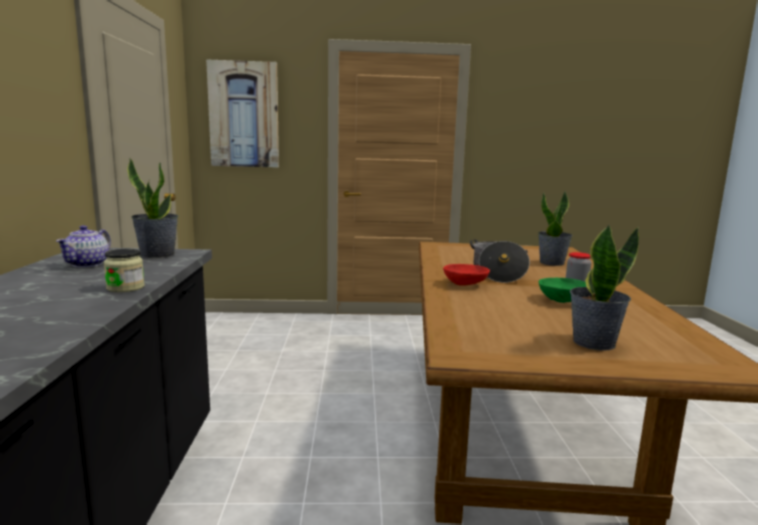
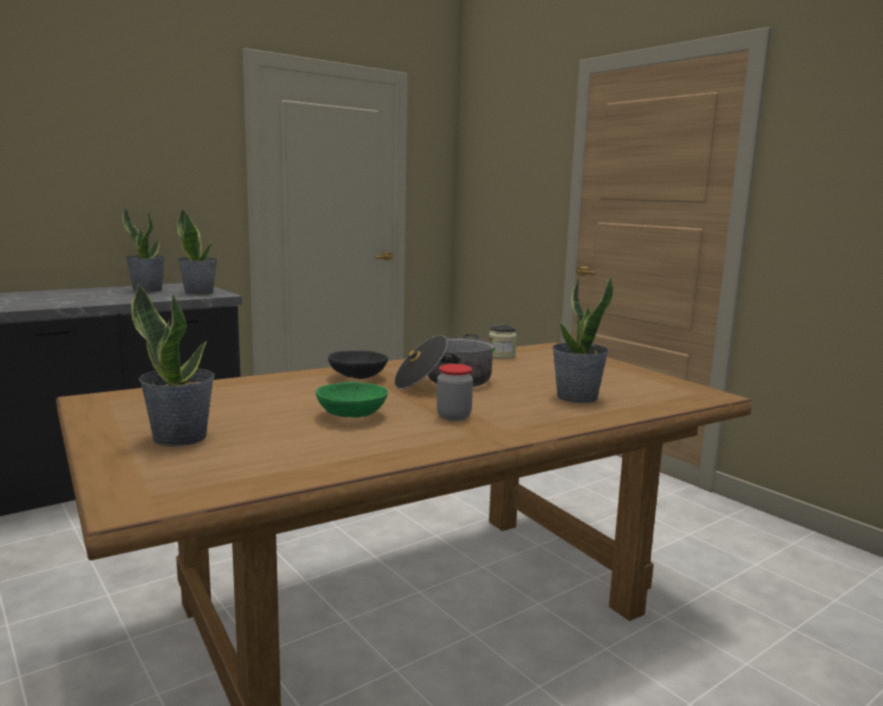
camera: 55 degrees right, 0 degrees up
(88, 264) = (147, 290): teapot -> potted plant
(125, 288) = (89, 302): jar -> jar (501, 355)
(244, 115) = (497, 167): picture -> none
(466, 284) = (357, 378): red bowl -> black bowl

